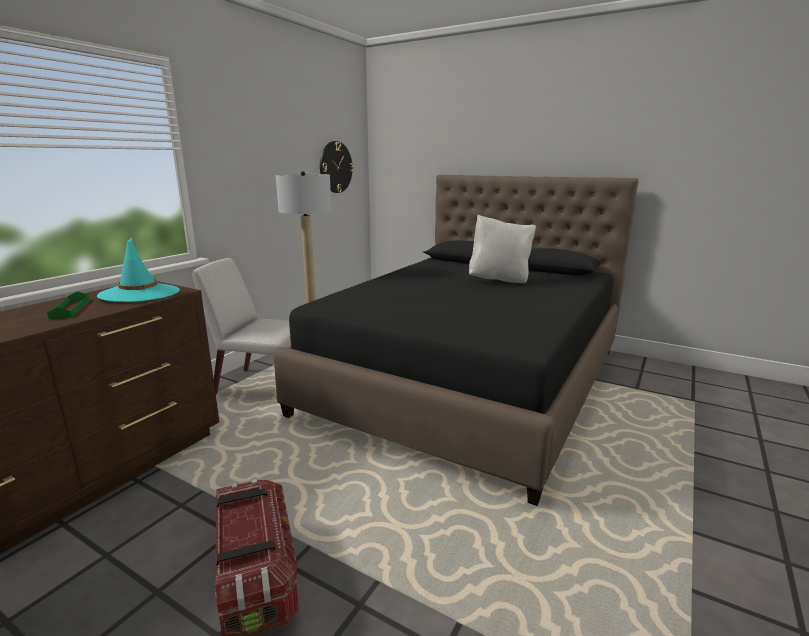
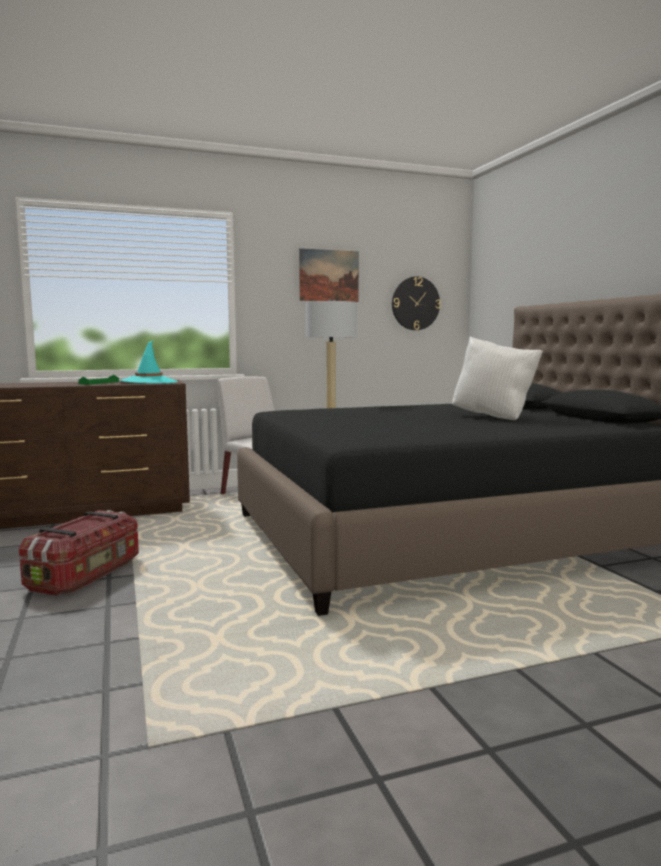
camera: 40 degrees right, 10 degrees down
(270, 140) = (329, 275): none -> picture

